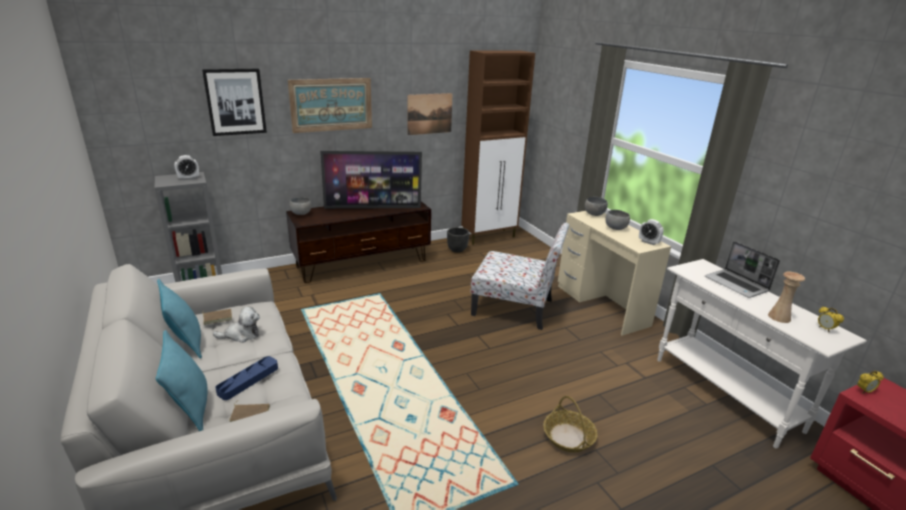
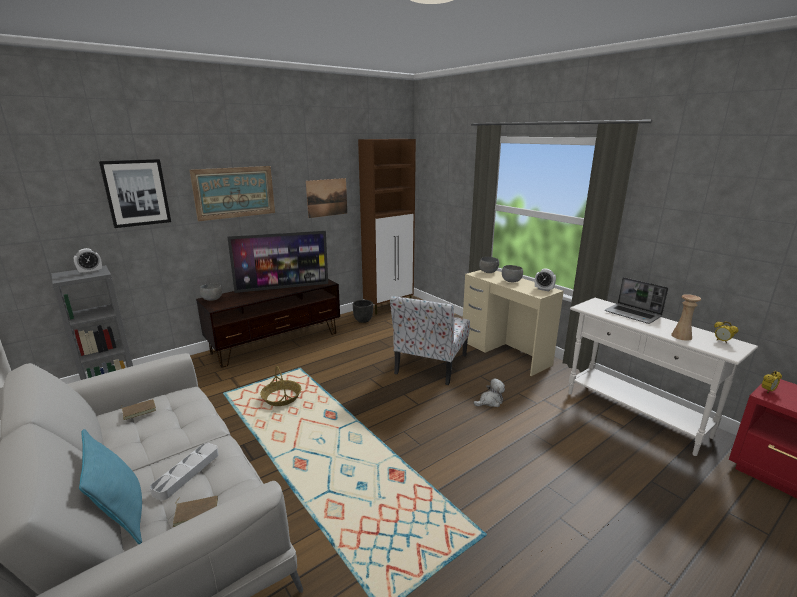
camera: 10 degrees left, 5 degrees down
(186, 343) = (106, 443): turquoise pillow -> none
(241, 335) = (169, 425): plush toy -> plush toy (490, 401)
(248, 380) = (187, 473): blue tray -> grey tray
(515, 308) = (430, 365): chair -> chair turned 105 degrees clockwise
(569, 437) = (518, 477): basket -> basket (282, 398)

